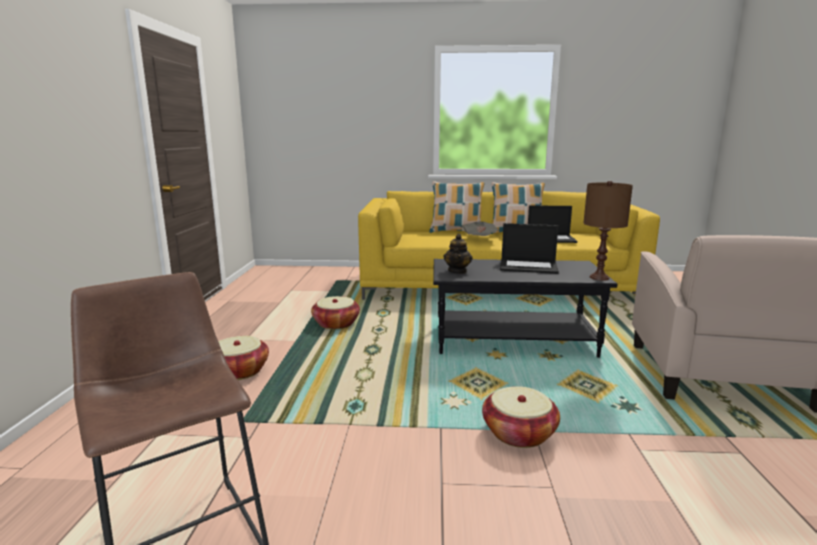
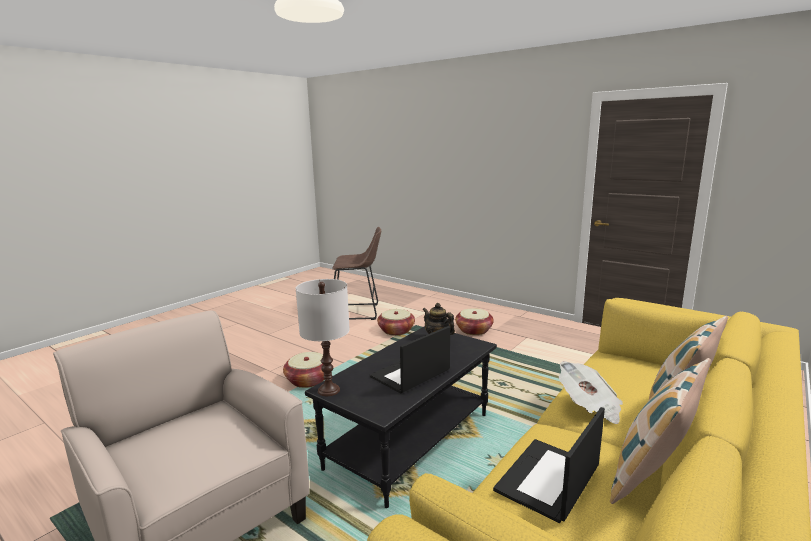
camera: 125 degrees right, 0 degrees up
(336, 324) = (534, 371): basket -> basket (396, 331)
(599, 277) = (329, 390): brown table lamp -> white table lamp

